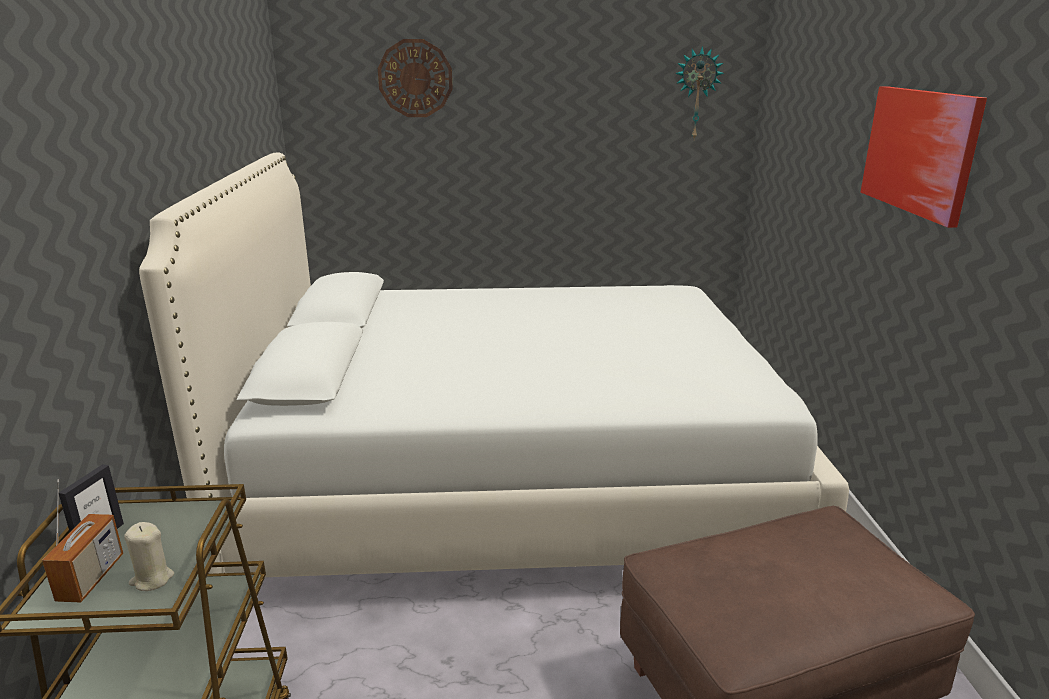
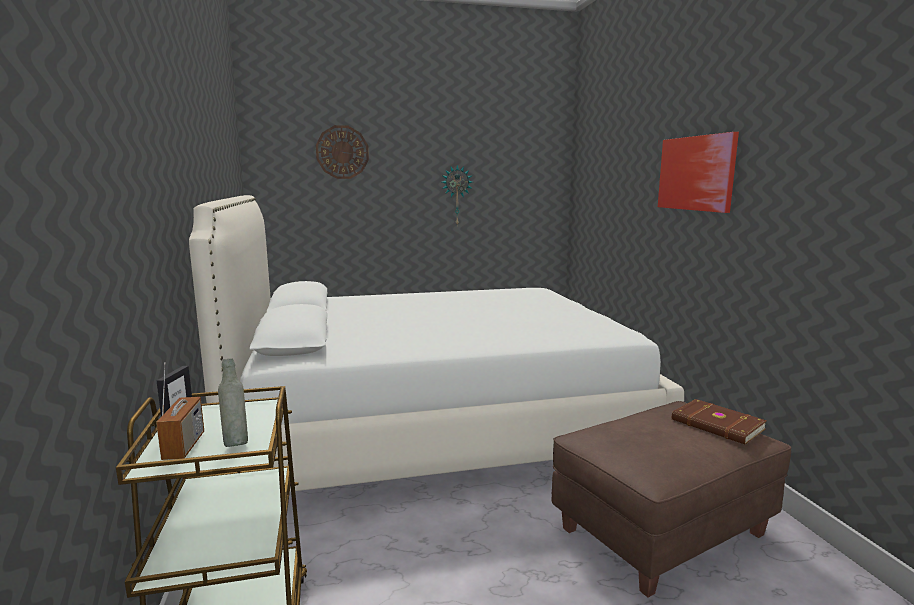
camera: 10 degrees left, 10 degrees down
(152, 579) = (236, 443): beige candle -> grey bottle
(696, 94) = (531, 164): wall clock -> wall clock (456, 195)
(868, 565) = (717, 425): none -> brown book

